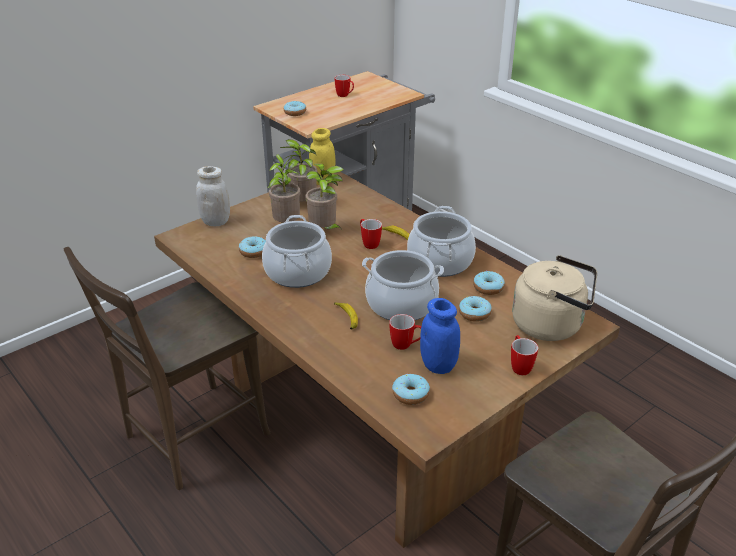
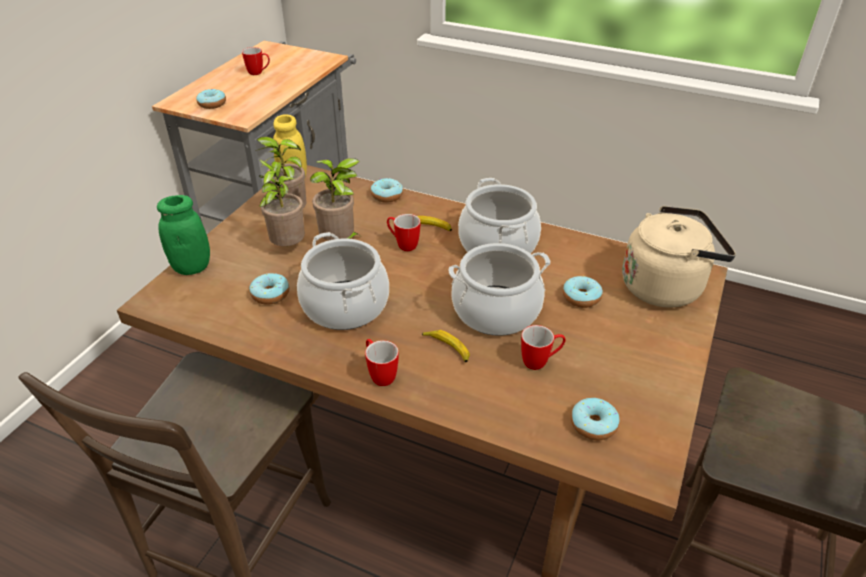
camera: 25 degrees left, 5 degrees up
(215, 222) = (192, 267): white jar -> green jar
(438, 365) = (593, 375): blue jar -> none
(488, 288) = (571, 262): donut -> donut (387, 196)
(519, 366) = (674, 346): mug -> mug (380, 374)

